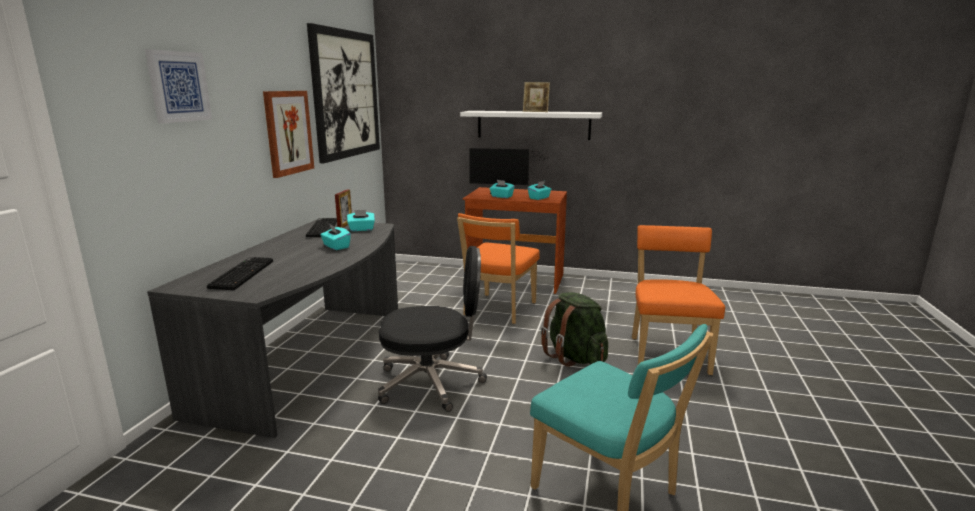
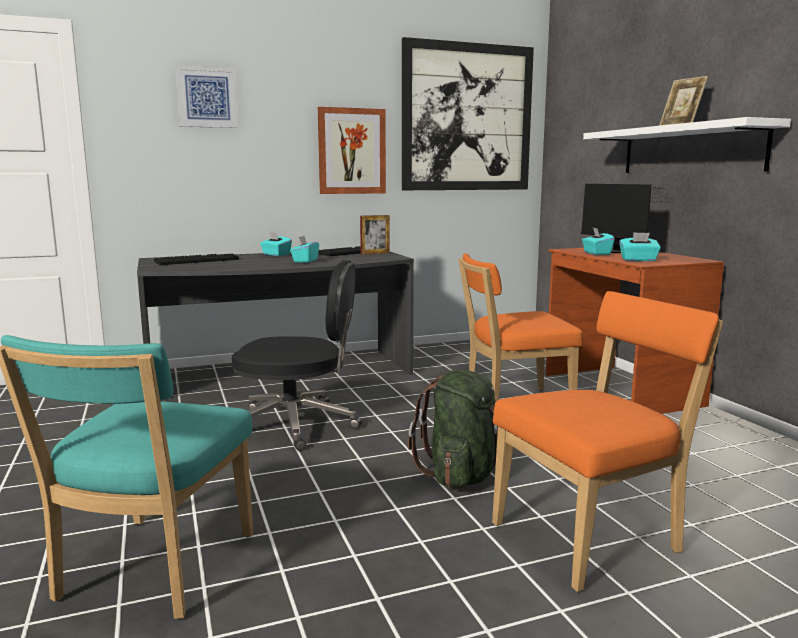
camera: 55 degrees right, 5 degrees down
(361, 229) = (372, 257): turquoise tissue box -> turquoise tissue box (276, 254)
(432, 383) = (297, 425): black office chair -> black office chair turned 45 degrees counterclockwise

